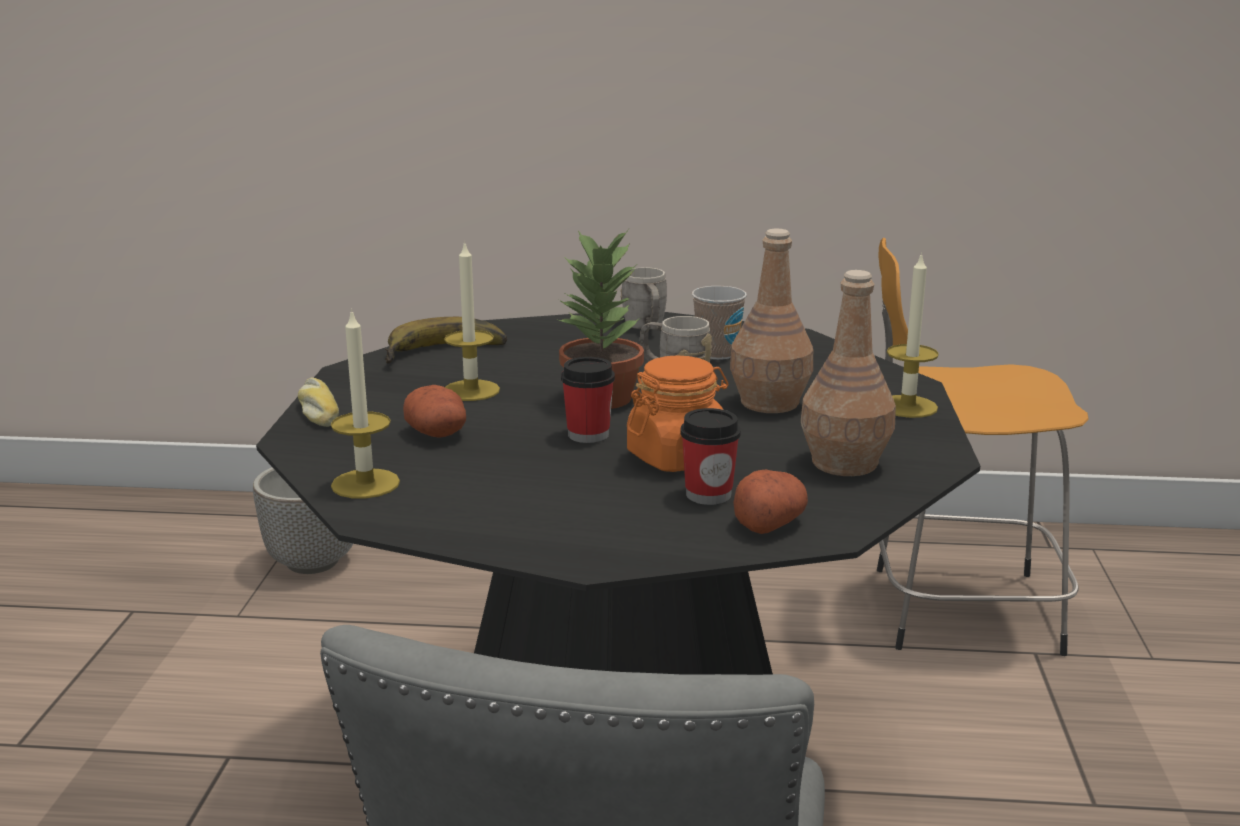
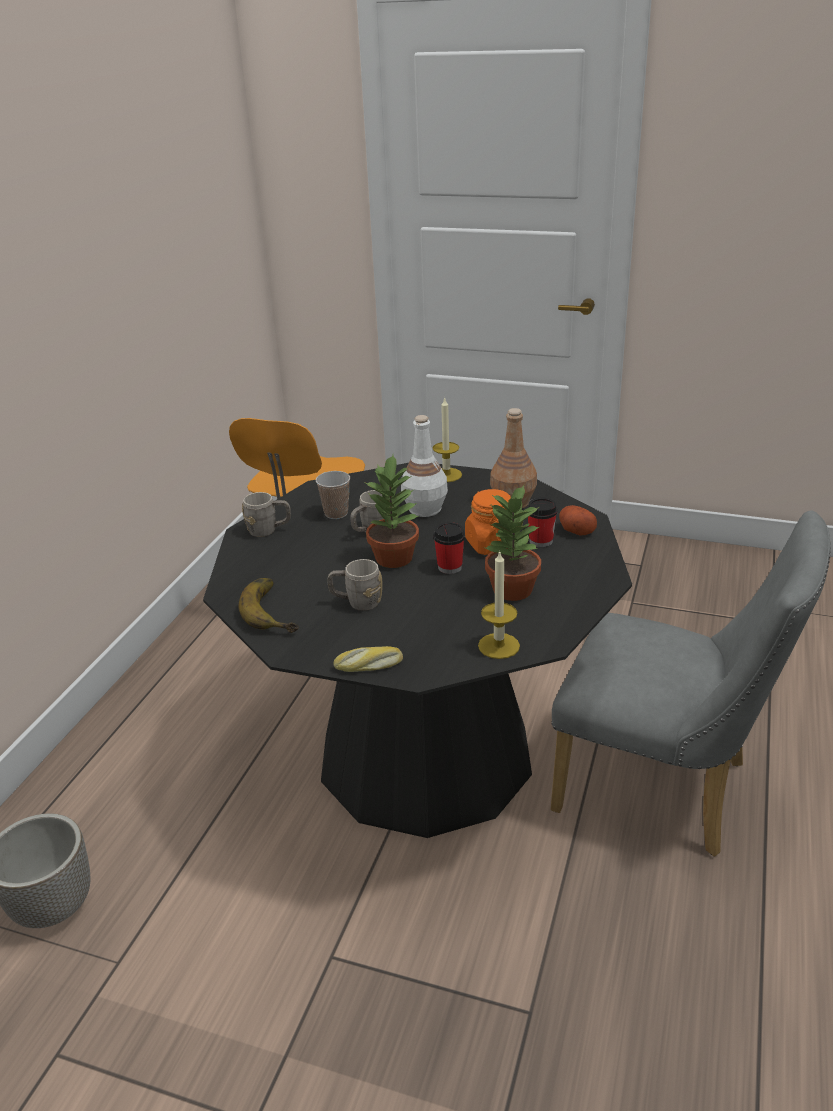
camera: 75 degrees left, 10 degrees up
(438, 433) = (428, 618): potato -> none
(471, 390) = (357, 603): candle -> grey mug
(530, 482) = (511, 590): none -> potted plant
(768, 403) = (425, 509): brown bottle -> white bottle

